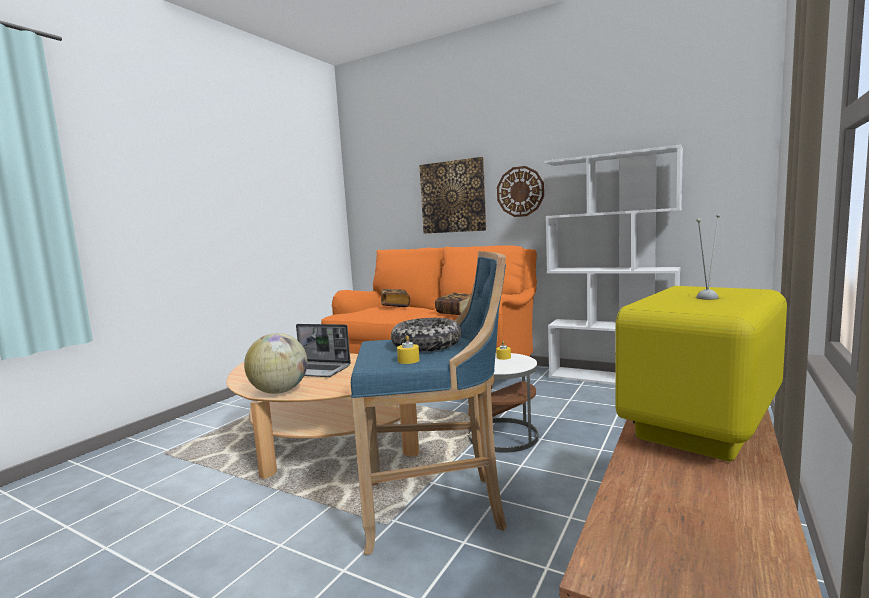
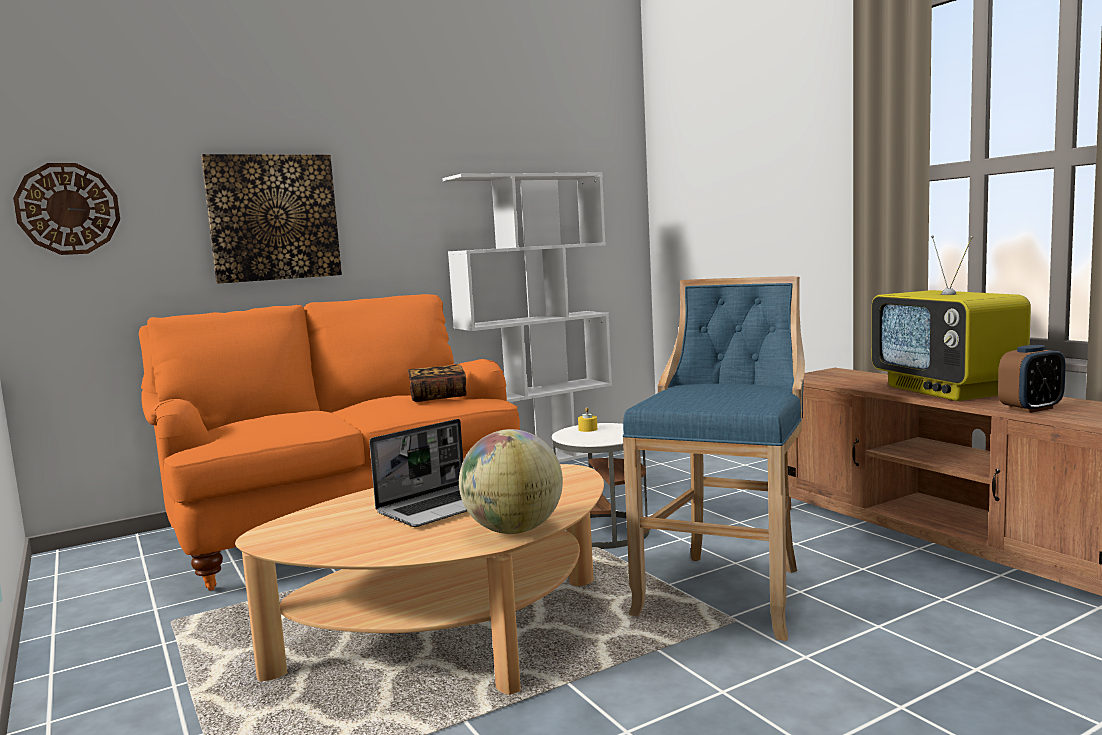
camera: 60 degrees left, 0 degrees up
(395, 306) = (293, 411): book -> none
(408, 360) = (764, 399): yellow candle -> none
(426, 345) = (706, 393): bowl -> none
(520, 191) = (392, 215): wall clock -> wall clock (68, 209)
(648, 485) = (1031, 408): none -> alarm clock

